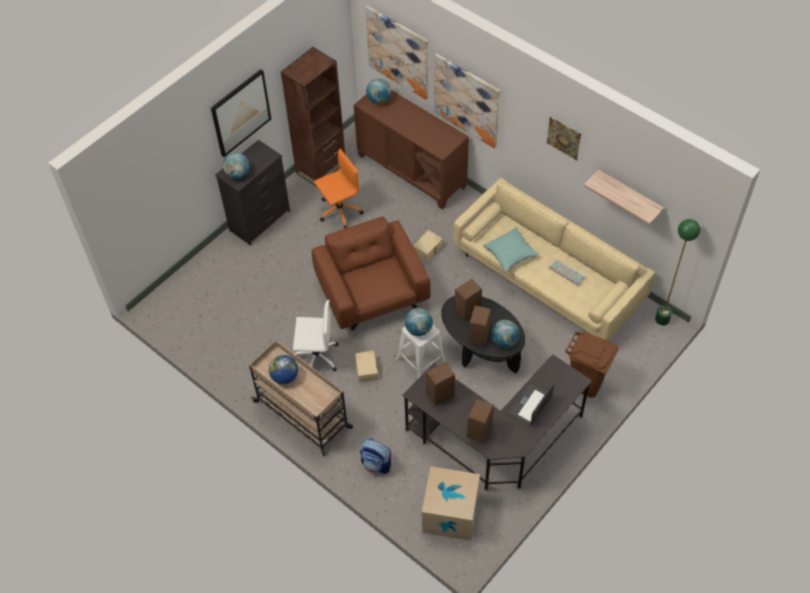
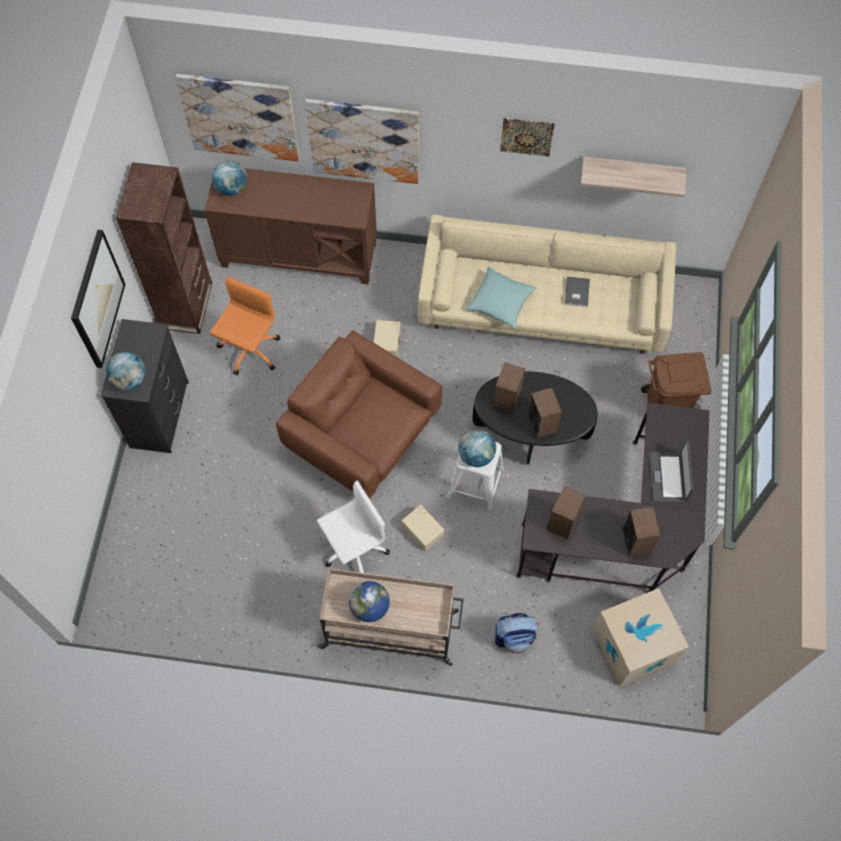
camera: 35 degrees left, 10 degrees up
(504, 341) = (573, 413): globe -> none
(565, 272) = (576, 292): keyboard -> grey book
(662, 319) = (692, 289): green floor lamp -> none

